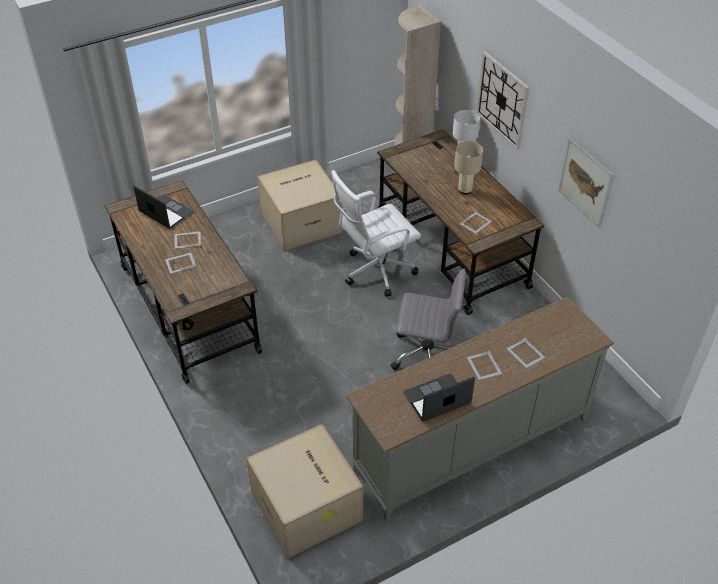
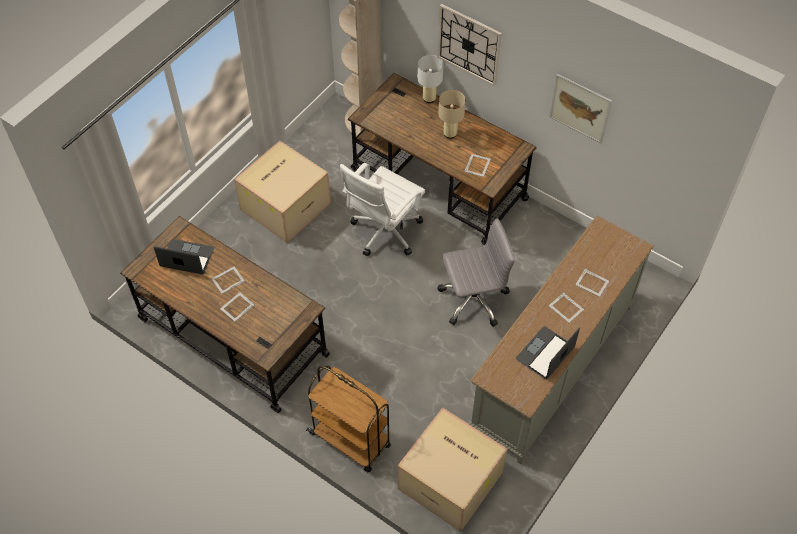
camera: 25 degrees left, 10 degrees up
(235, 433) = (350, 441): none -> brown cart

